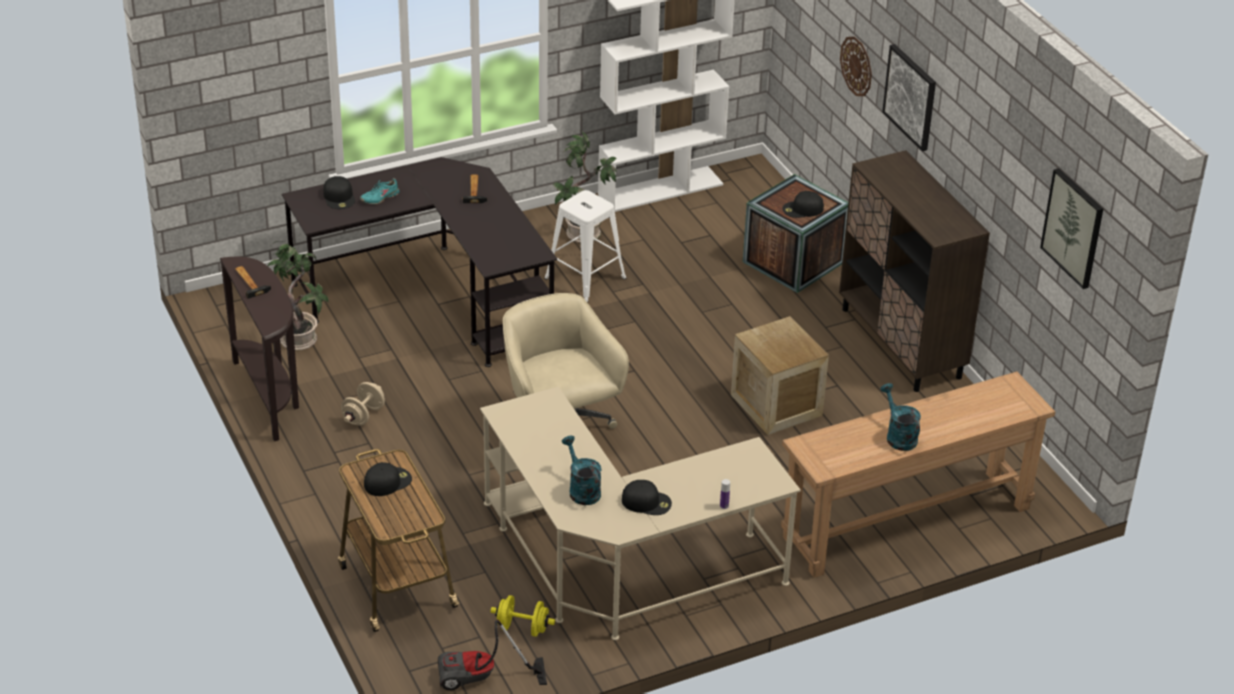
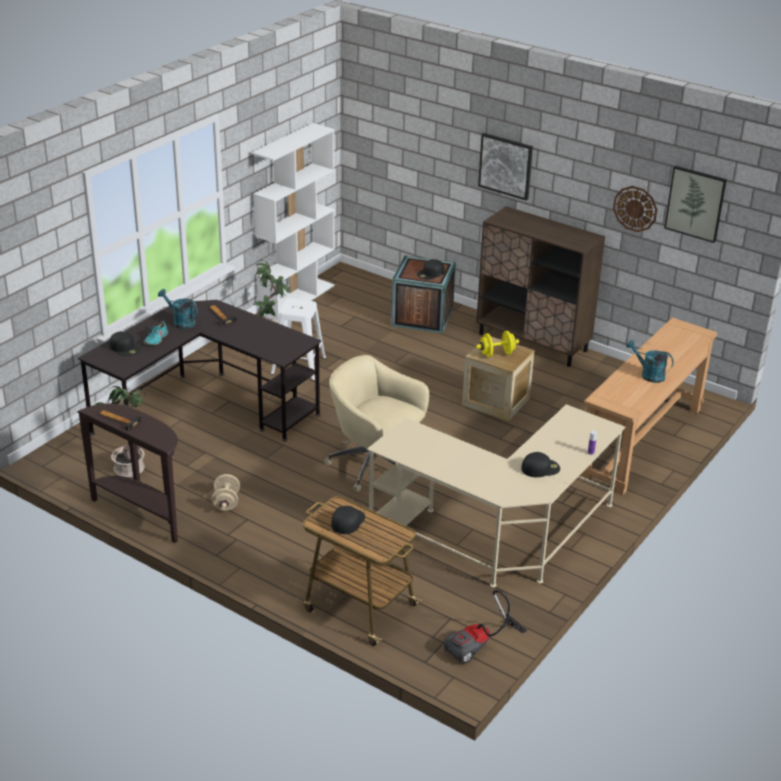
camera: 30 degrees left, 5 degrees down
(522, 628) = (474, 600): yellow dumbbell -> yellow dumbbell (497, 354)
(581, 489) = (490, 476): turquoise watering can -> turquoise watering can (180, 322)
(856, 66) = (442, 162): wall clock -> wall clock (635, 208)

